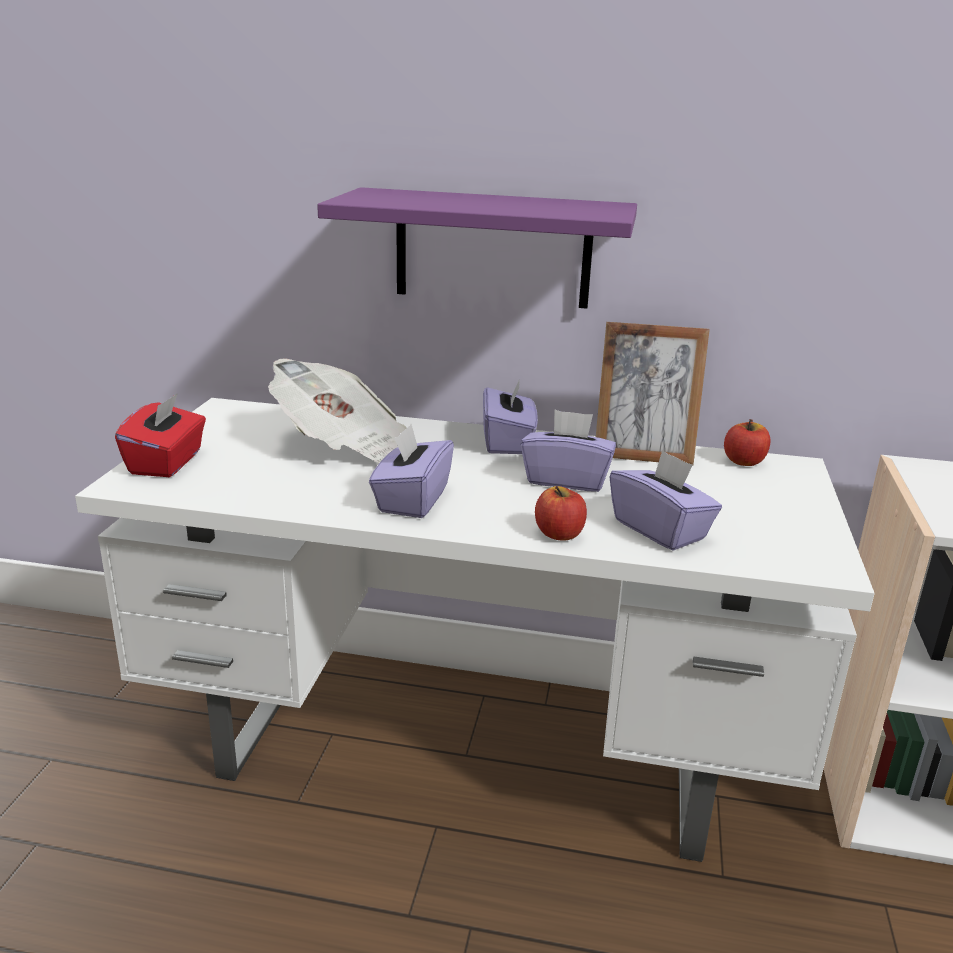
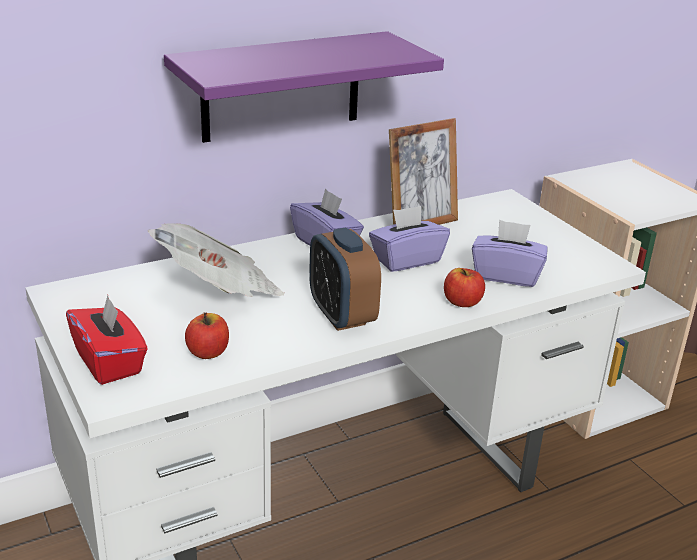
camera: 40 degrees left, 5 degrees up
(412, 500) = (341, 315): purple tissue box -> alarm clock
(744, 462) = (478, 207): apple -> apple (208, 352)

